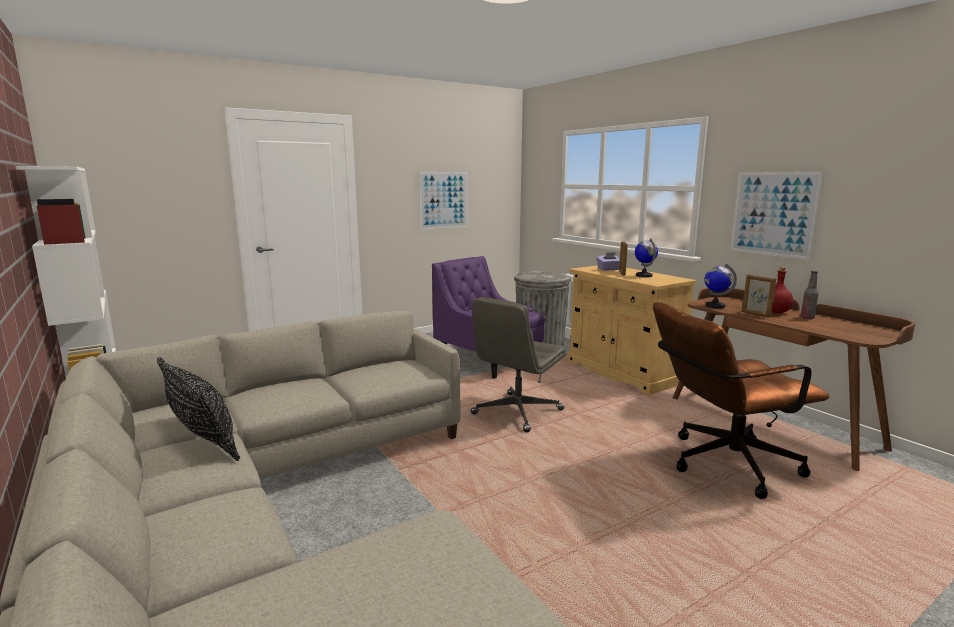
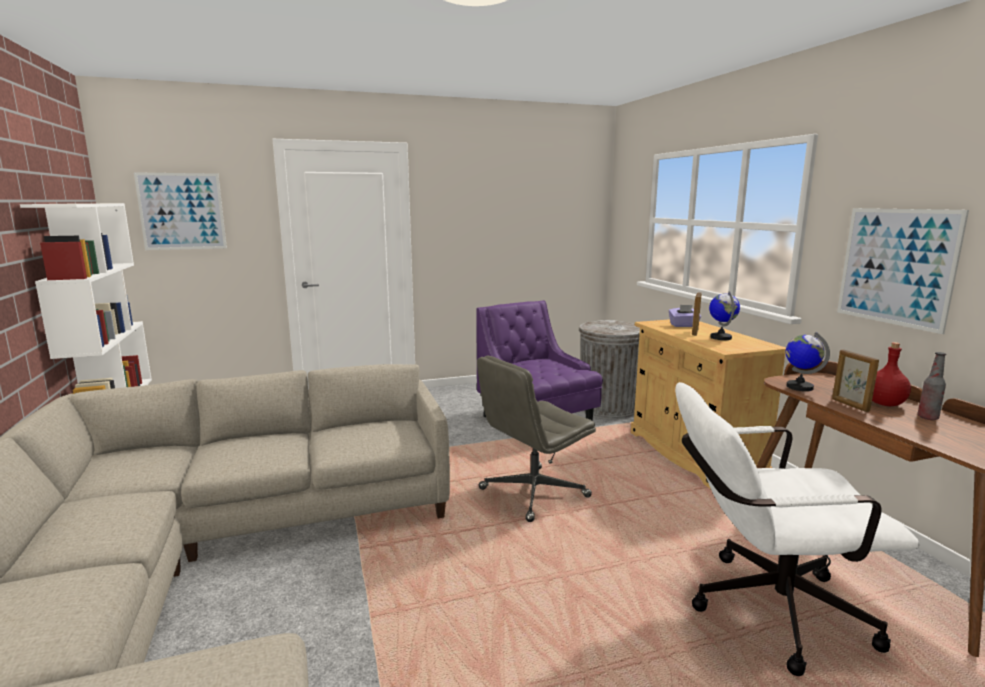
camera: 15 degrees right, 0 degrees up
(202, 439) = (130, 495): black pillow -> none
(443, 200) = (513, 234): picture -> picture (182, 211)
(722, 464) = (763, 609): brown office chair -> white office chair

